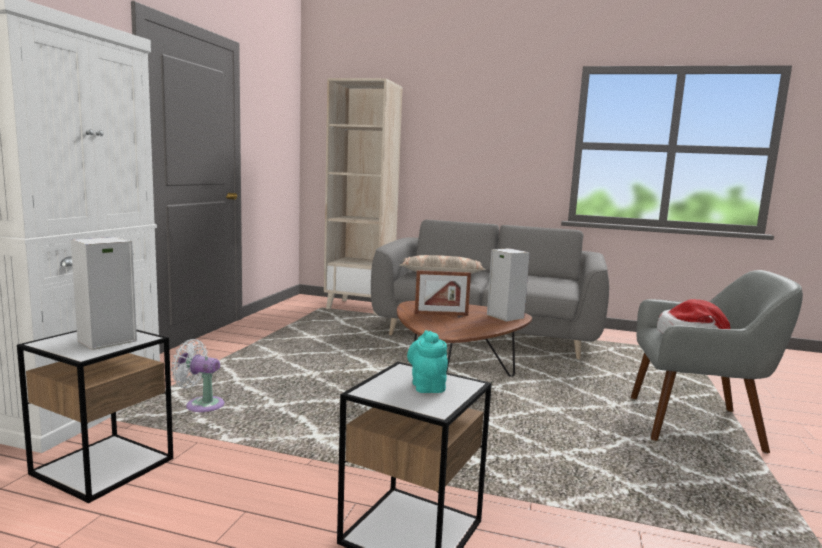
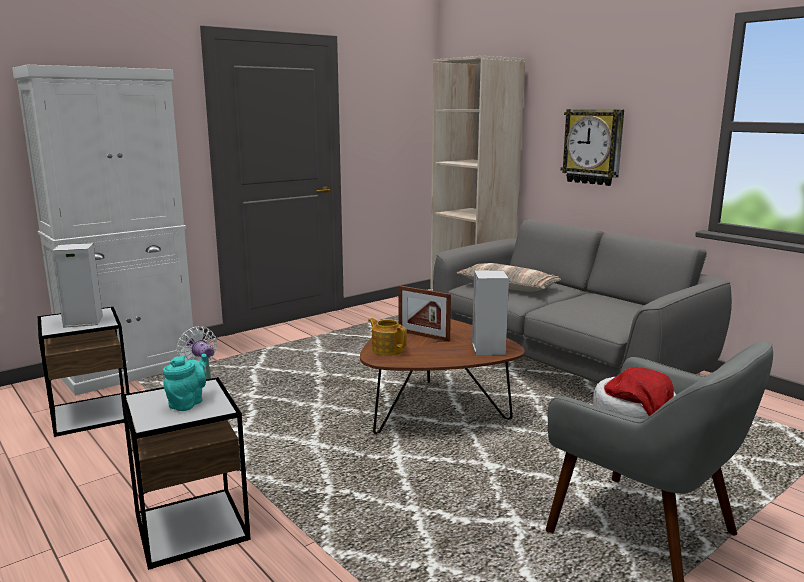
camera: 35 degrees right, 5 degrees up
(437, 327) = (387, 349): none -> teapot
(469, 160) = (593, 146): none -> wall clock

